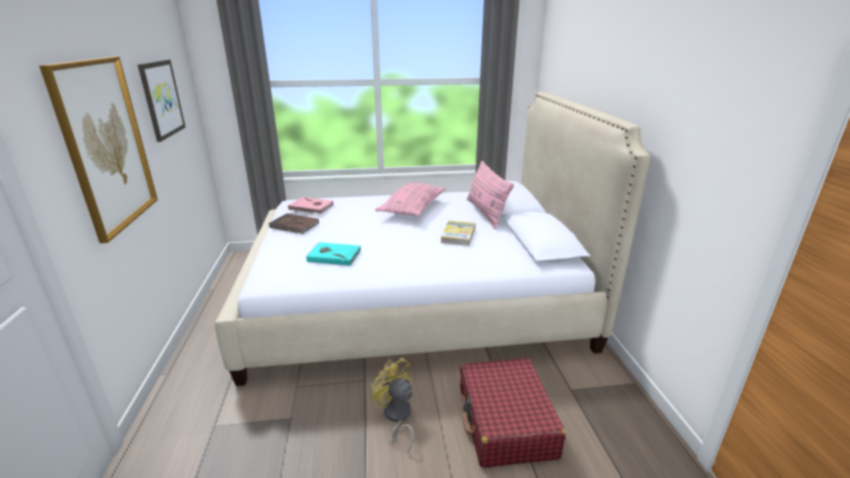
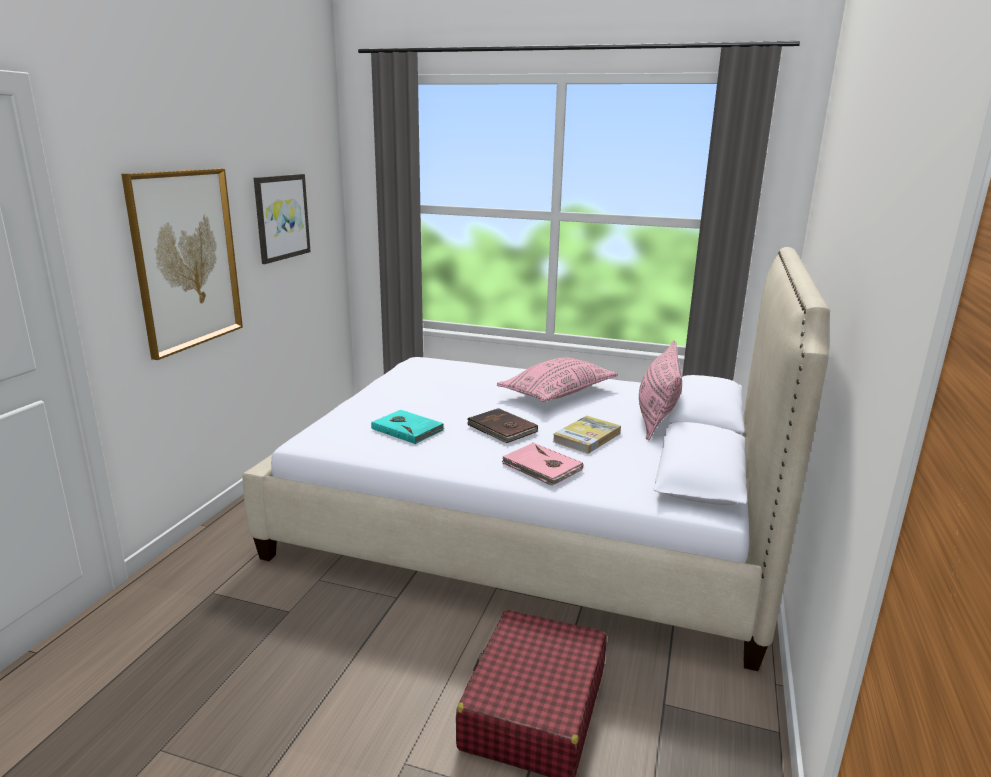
camera: 25 degrees right, 5 degrees down
(294, 226) = (395, 387): brown book -> brown book (501, 429)
(311, 207) = (432, 369): pink book -> pink book (541, 467)
(396, 417) = (401, 652): yellow fan -> none

